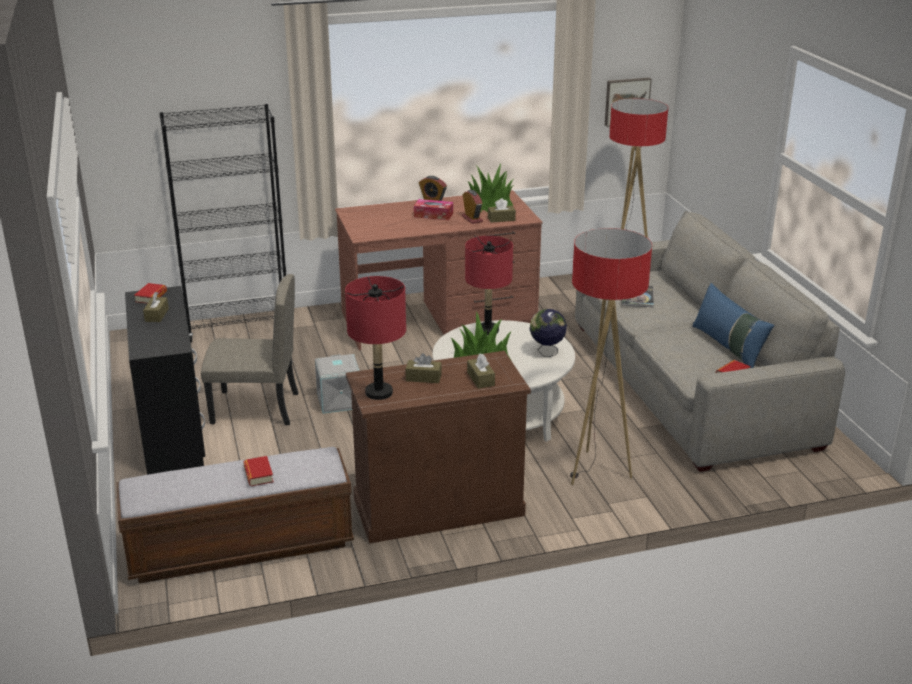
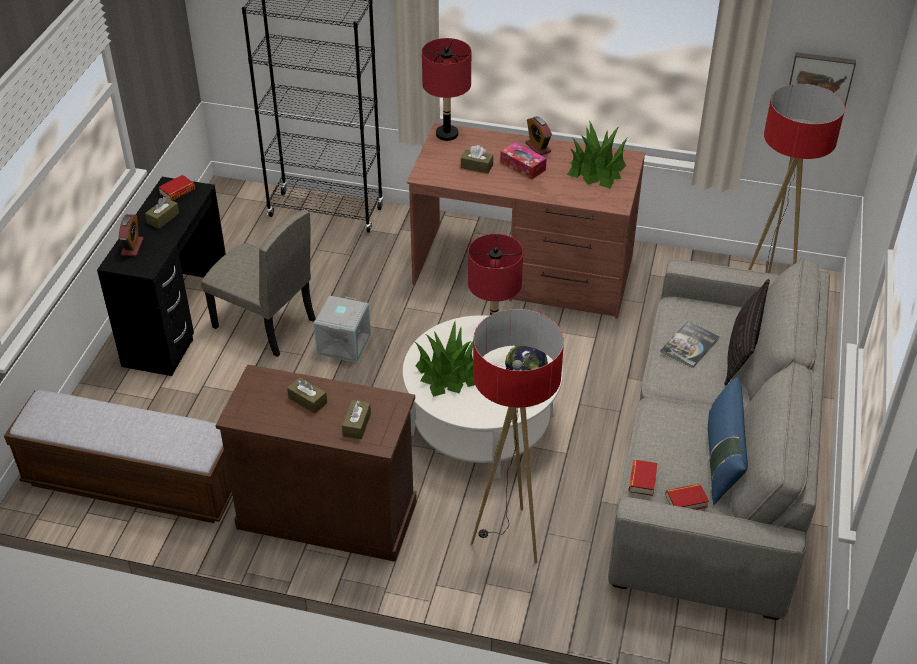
camera: 30 degrees right, 15 degrees up
(258, 474) = (139, 434): book -> book (642, 480)
(379, 392) = (252, 403): red table lamp -> red table lamp (447, 134)
(472, 219) = (557, 186): alarm clock -> alarm clock (132, 247)
(501, 219) = (588, 196): brown tissue box -> brown tissue box (476, 166)
(673, 290) = (742, 349): none -> pillow

